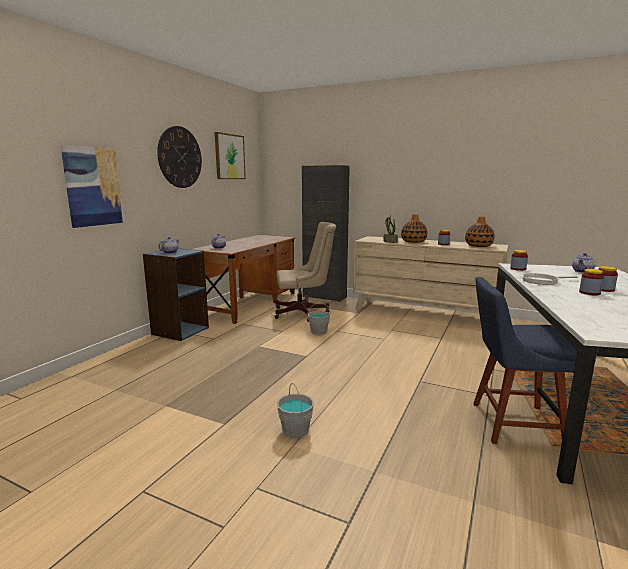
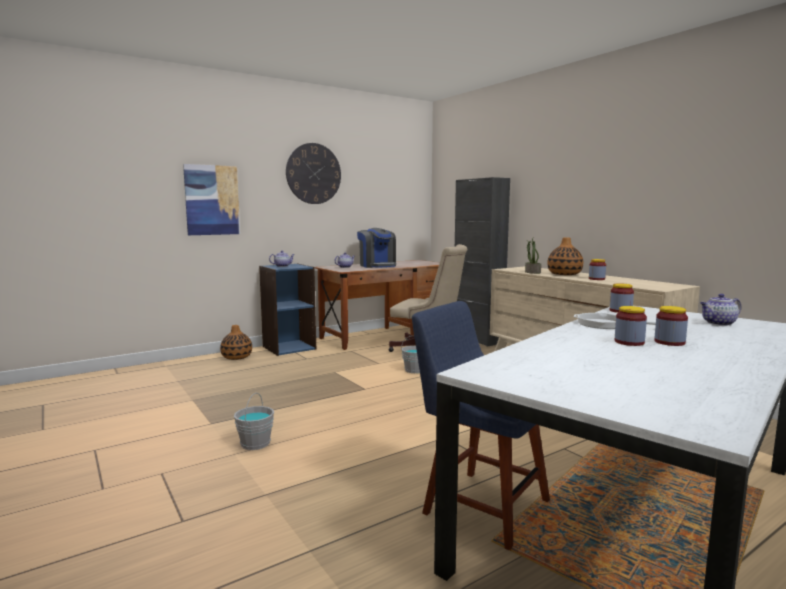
camera: 30 degrees right, 5 degrees down
(229, 157) = (382, 173): picture -> none
(243, 244) = (377, 266): none -> coffee machine
(478, 246) = (643, 284): vase -> vase (236, 357)

